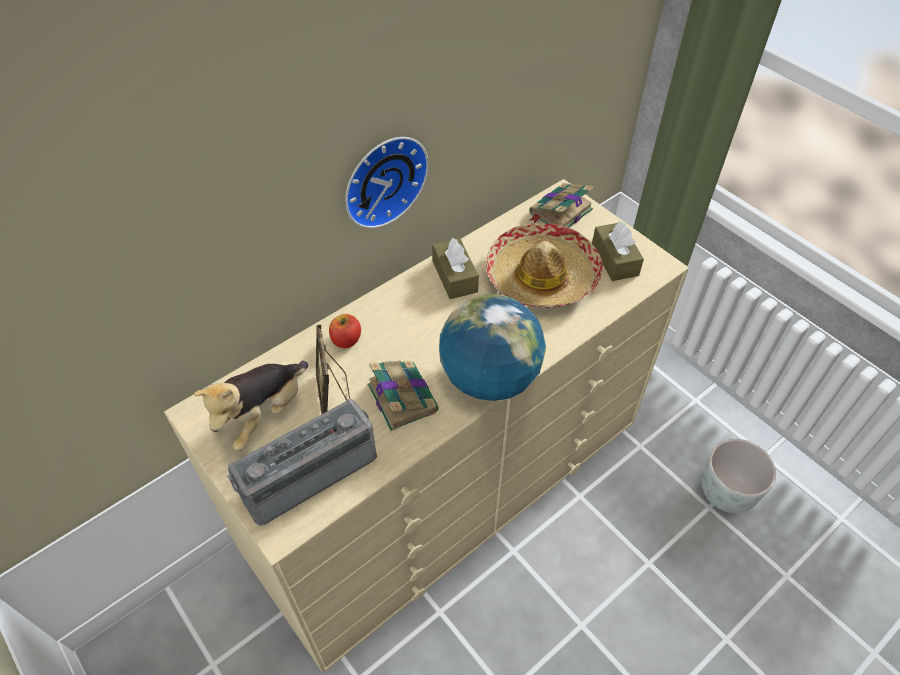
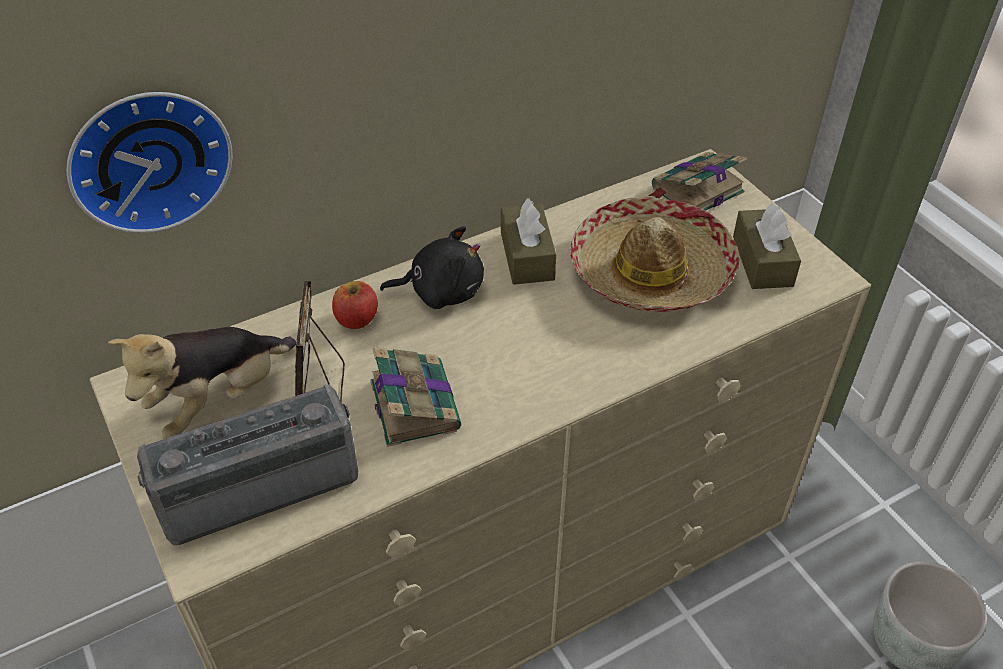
camera: 10 degrees right, 5 degrees down
(382, 179) = (432, 99): wall clock -> wall clock (148, 158)
(401, 310) = (441, 291): none -> black plush toy
(489, 378) = (544, 395): globe -> none

